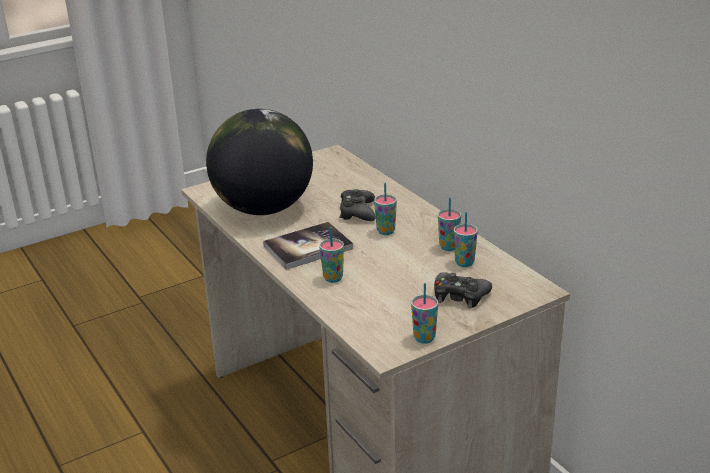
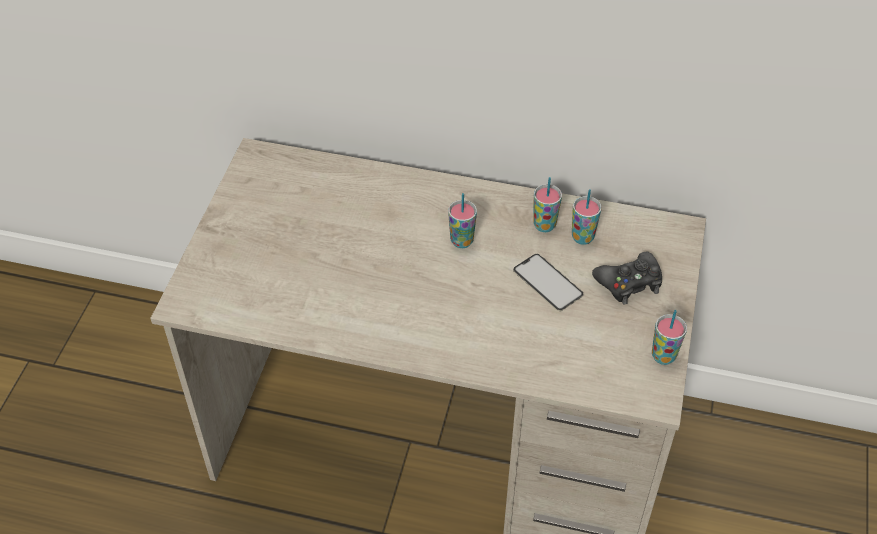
camera: 45 degrees left, 20 degrees up
(264, 209) = (293, 288): globe -> none
(308, 247) = (415, 313): book -> none
(333, 278) = (493, 339): cup -> none
(357, 212) = (399, 231): black game controller -> none
(407, 271) = (547, 282): none -> phone

